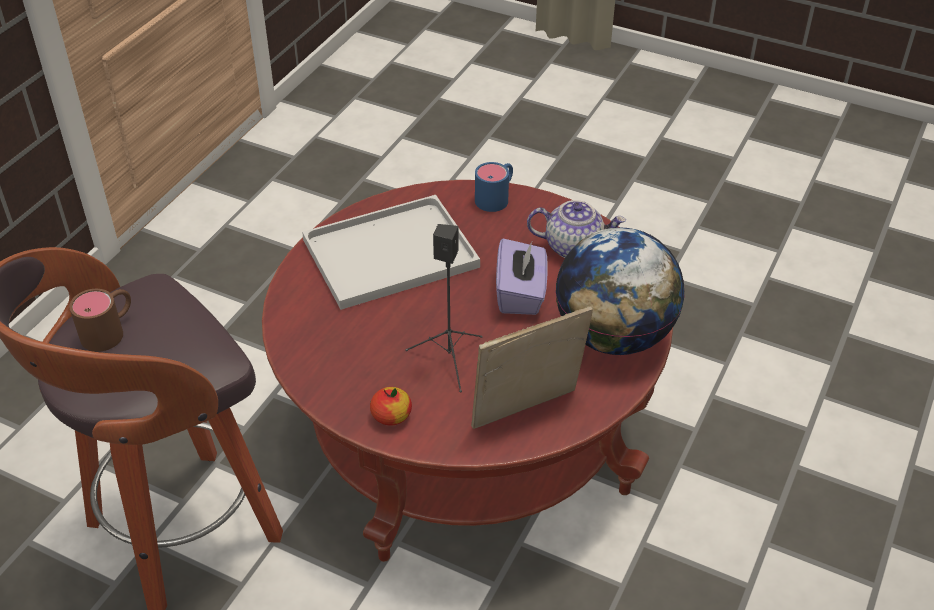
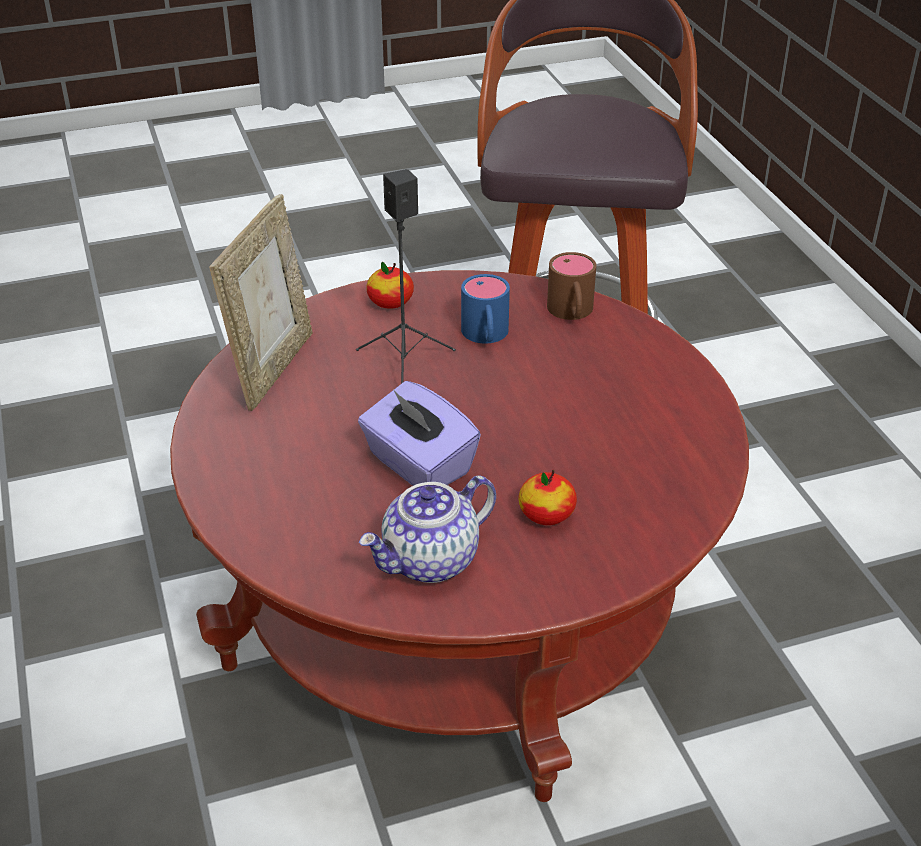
camera: 135 degrees right, 5 degrees down
(110, 330) = (618, 122): brown mug -> brown mug (571, 313)
(392, 251) = (615, 421): white tray -> none
(494, 233) = (546, 514): none -> apple
(496, 197) = (615, 564): blue mug -> blue mug (486, 336)
(613, 336) = (263, 484): globe -> none

